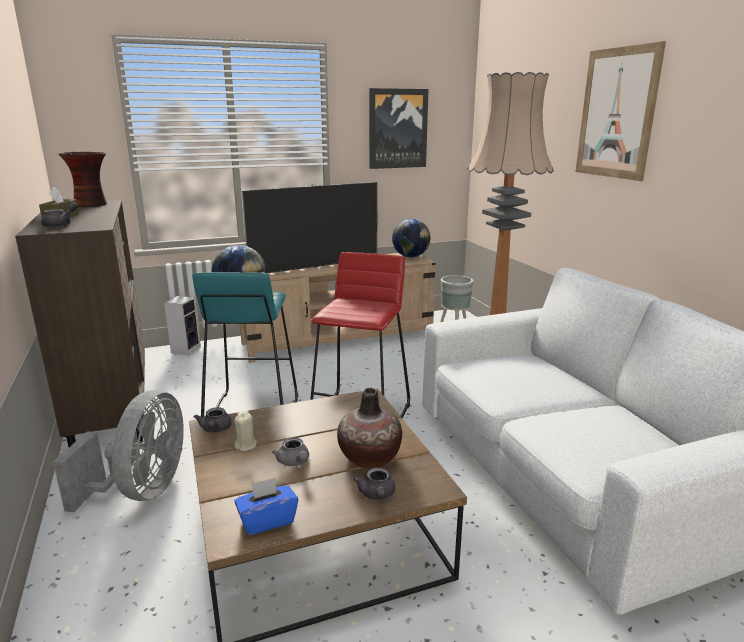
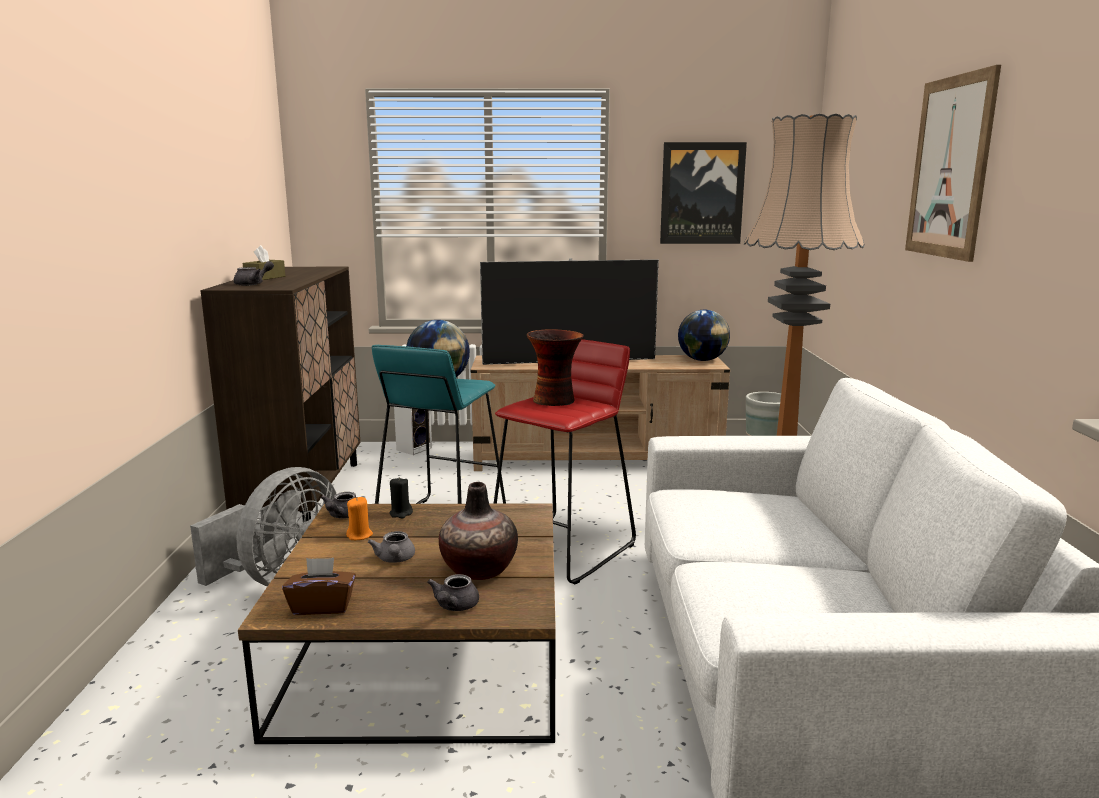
camera: 20 degrees right, 5 degrees down
(92, 205) = (312, 269): vase -> vase (555, 401)
(246, 445) = (360, 535): beige candle -> orange candle
(265, 418) = (401, 513): none -> black candle
(267, 520) = (322, 606): blue tissue box -> brown tissue box

